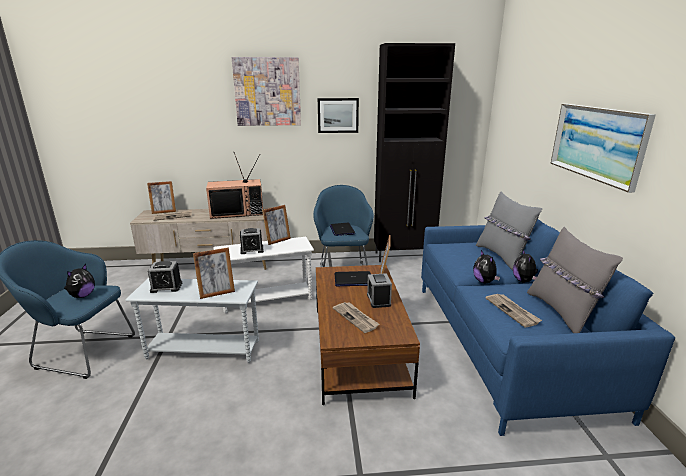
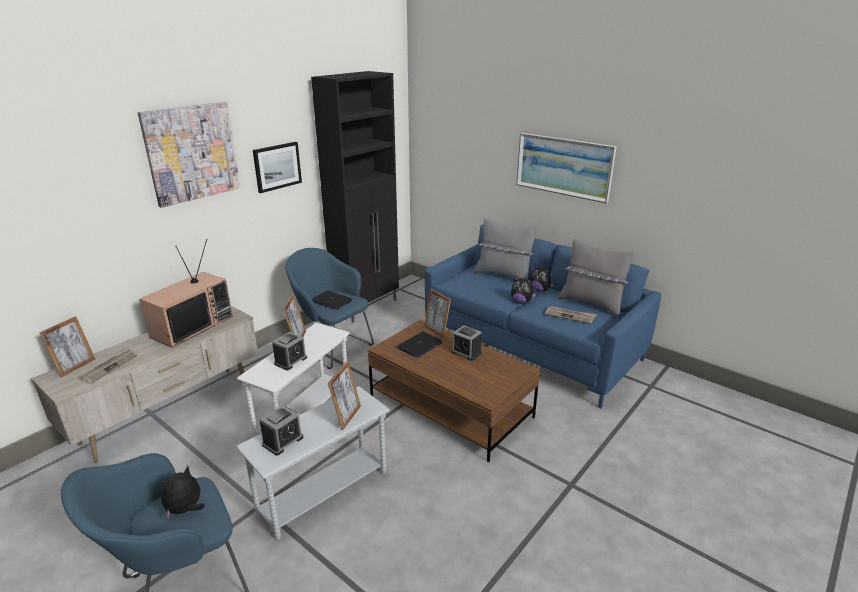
camera: 45 degrees left, 5 degrees up
(82, 296) = (186, 509): plush toy -> plush toy turned 120 degrees counterclockwise
(356, 318) = (475, 374): newspaper -> none

